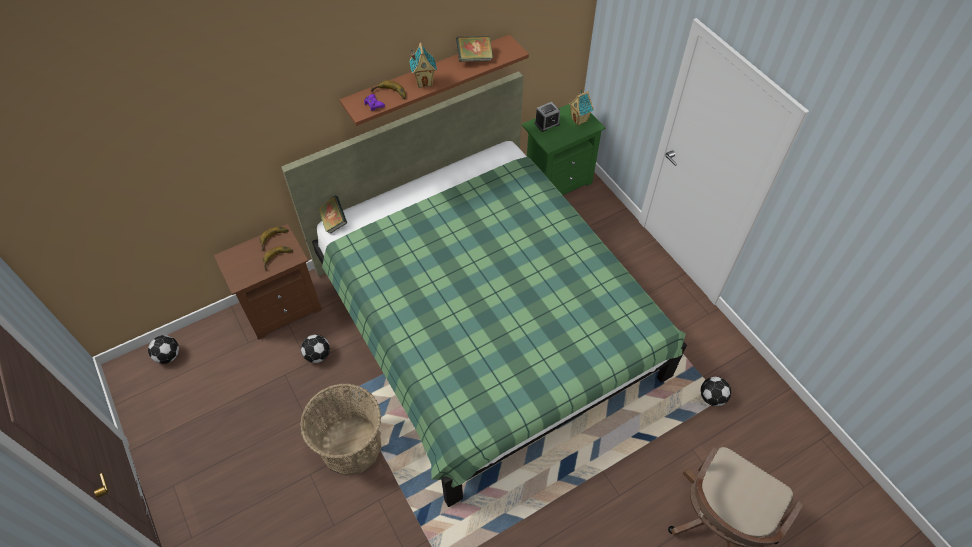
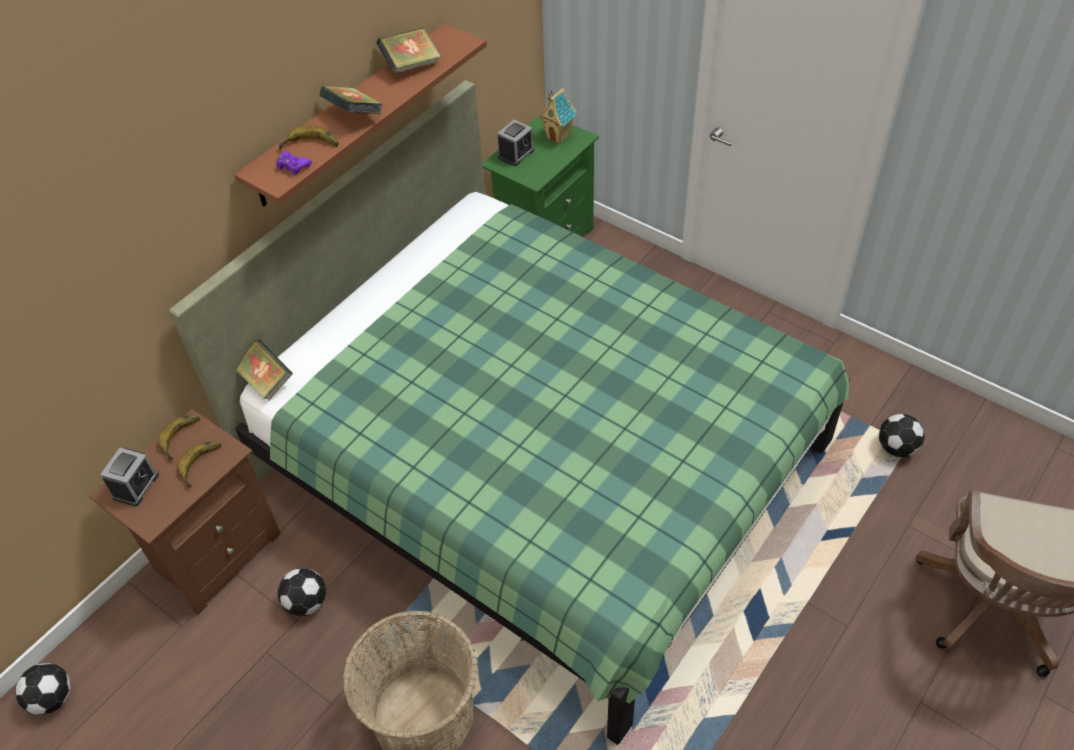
camera: 20 degrees left, 5 degrees down
(239, 258) = (135, 486): none -> alarm clock
(424, 82) = (354, 115): toy house -> book

